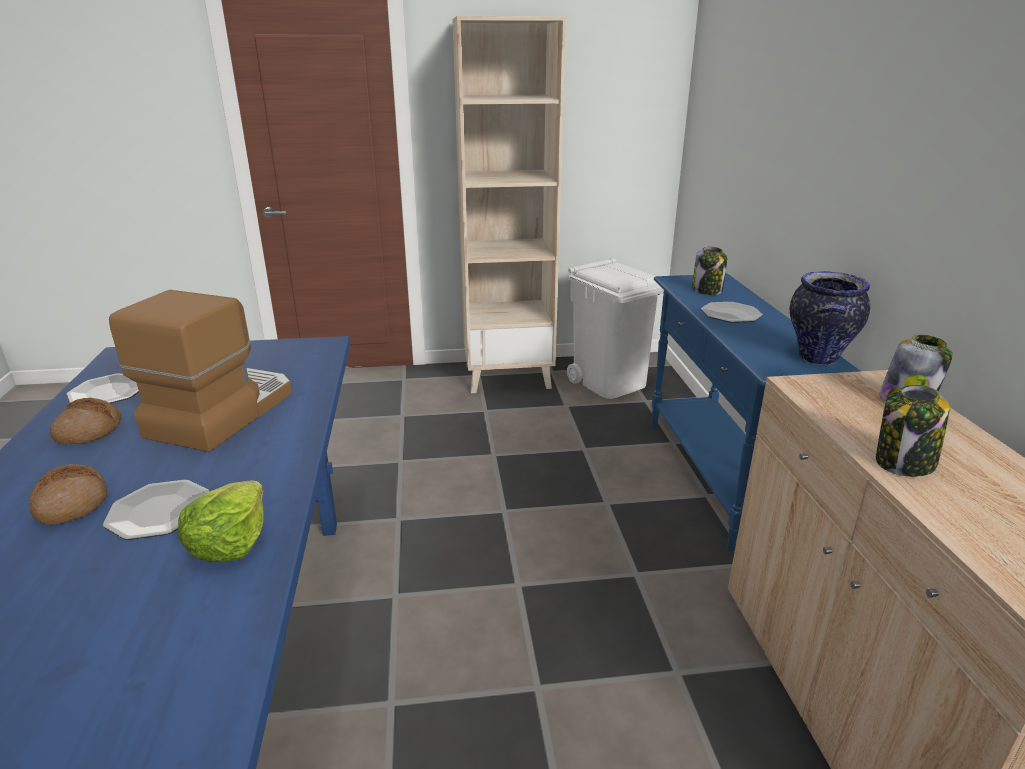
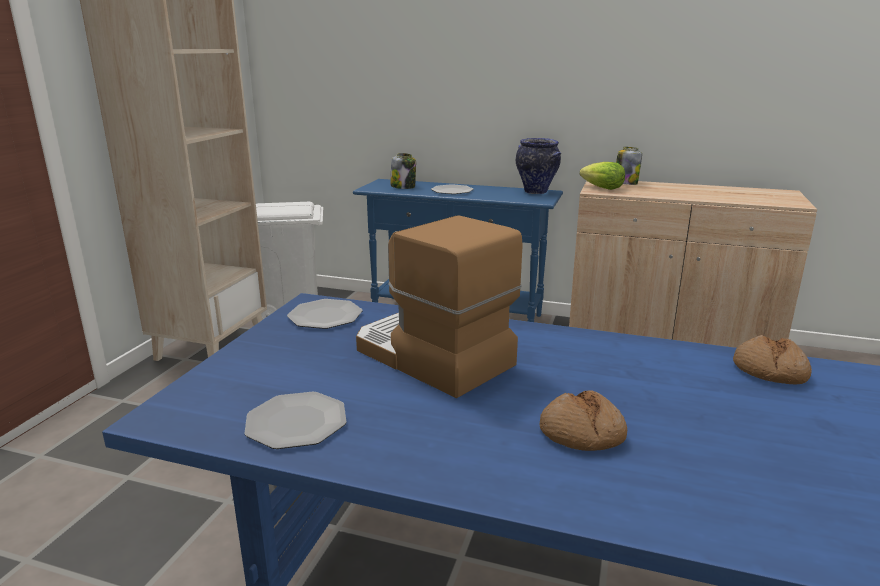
camera: 65 degrees left, 5 degrees down
(89, 431) = (407, 431): bread -> bread (769, 371)
(159, 511) = (615, 389): plate -> plate (325, 316)
(230, 542) = (672, 362): lettuce -> lettuce (602, 188)
(904, 463) = (685, 195): jar -> none

